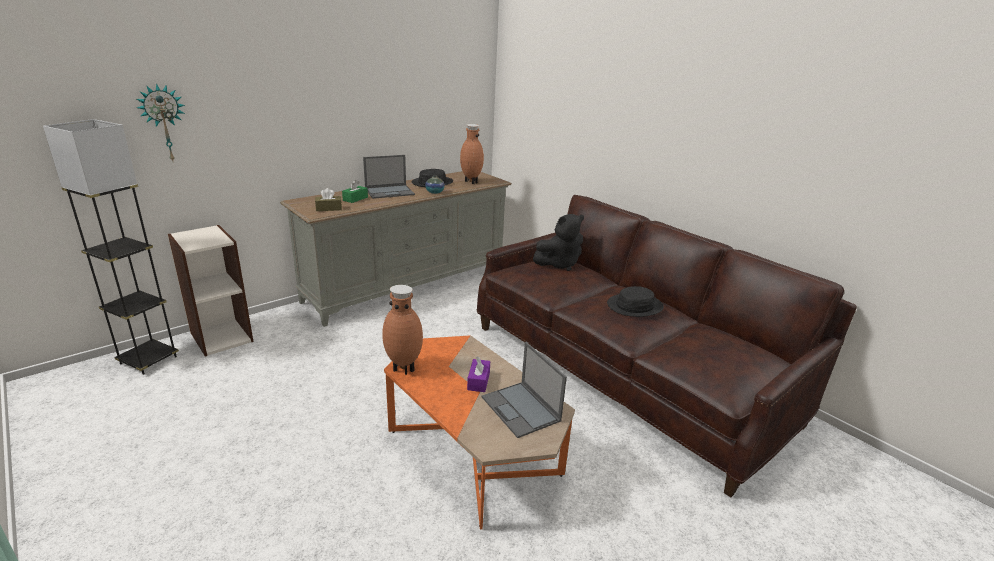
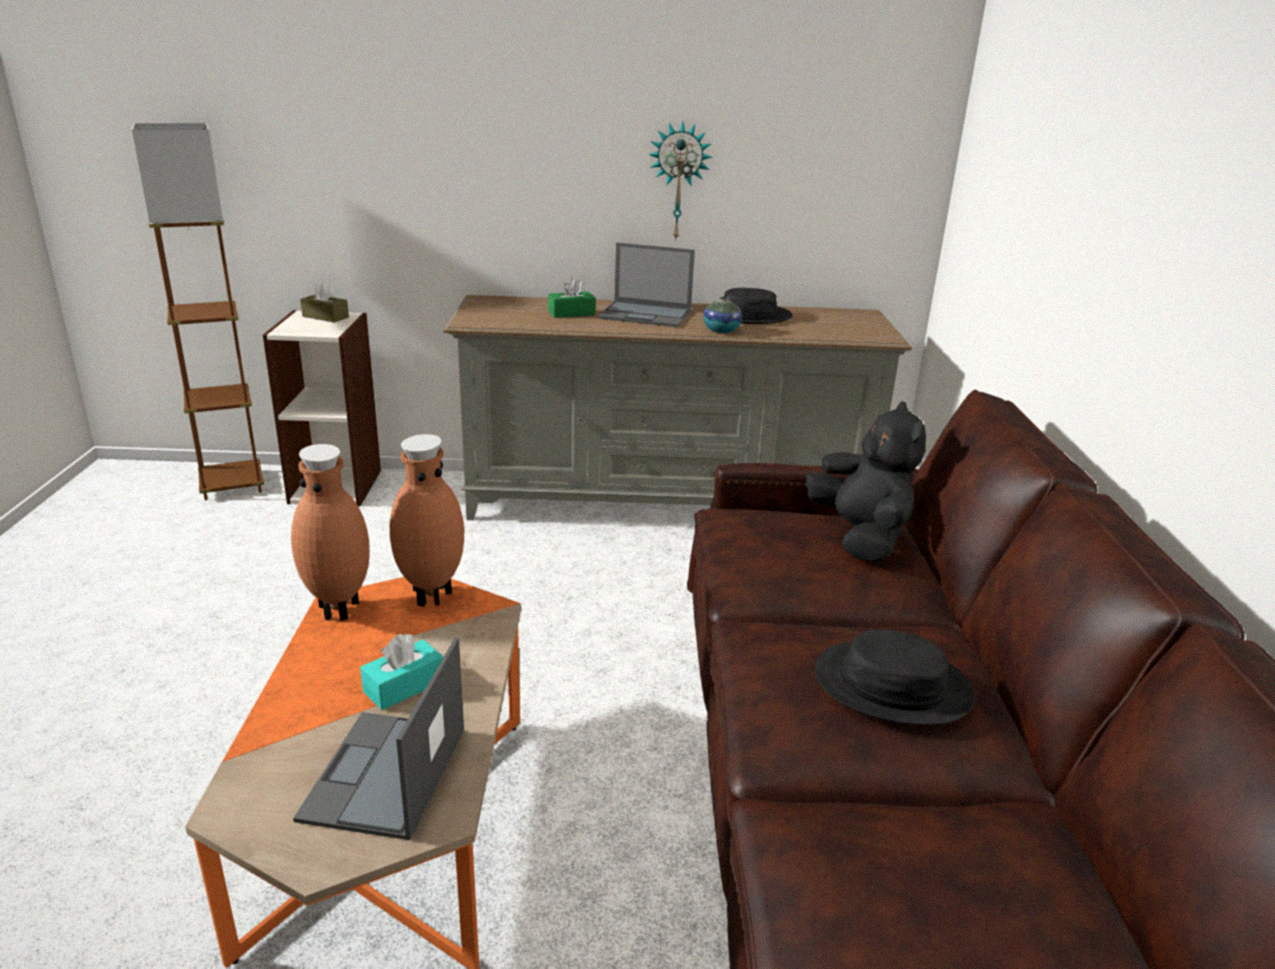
camera: 40 degrees right, 0 degrees up
(148, 360) = (232, 485): grey floor lamp -> brown floor lamp
(164, 123) = (304, 141): wall clock -> wall clock (678, 181)
(329, 208) = (505, 318): brown tissue box -> brown tissue box (325, 317)
(470, 182) = (824, 328): brown vase -> brown vase (430, 595)
(478, 381) = (404, 686): purple tissue box -> turquoise tissue box
(559, 264) = (860, 537): black plush toy -> black plush toy turned 120 degrees counterclockwise

